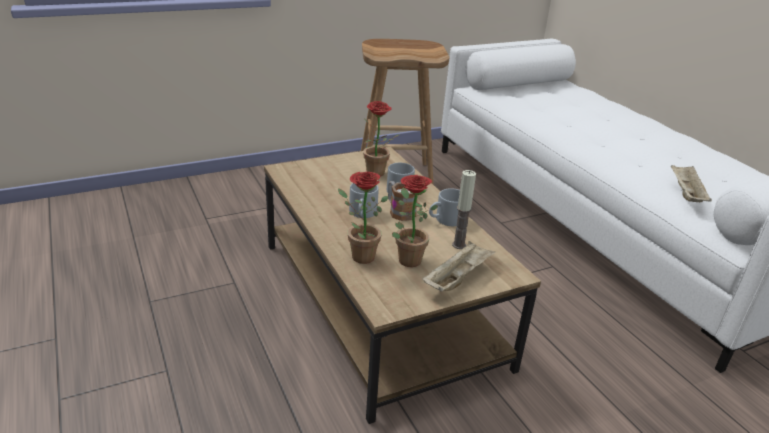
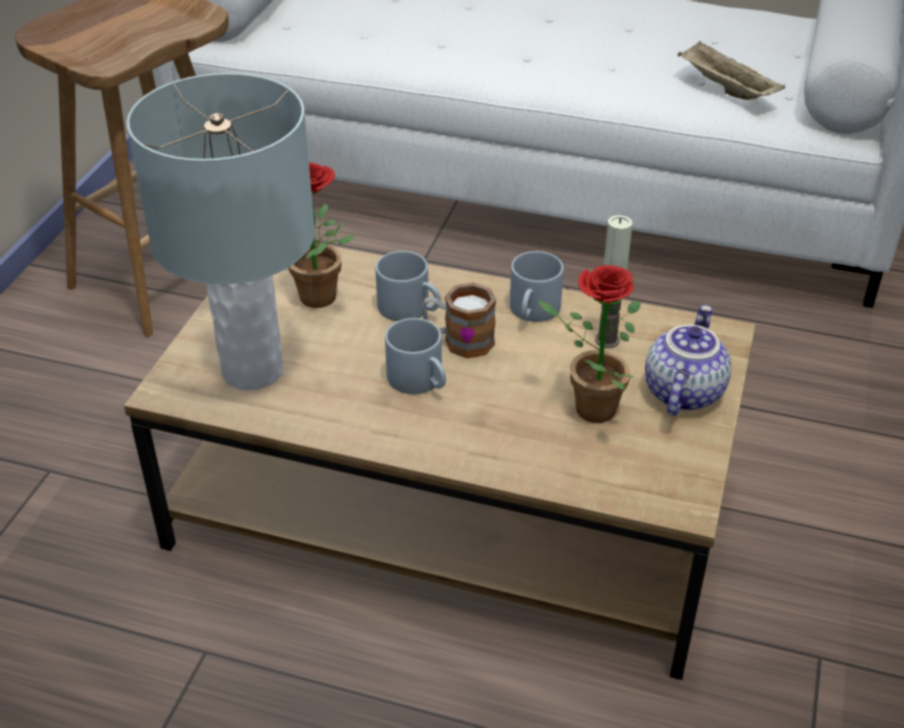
camera: 45 degrees left, 10 degrees up
(315, 179) = (253, 371): none -> grey table lamp
(358, 256) = (530, 453): potted plant -> none
(457, 278) = (681, 391): beige tray -> teapot

